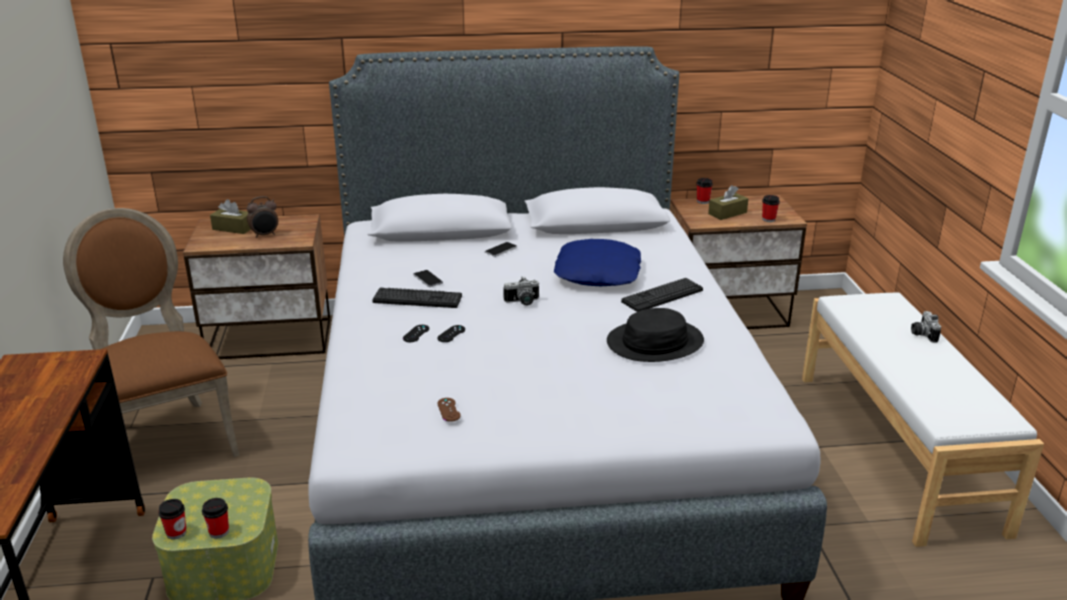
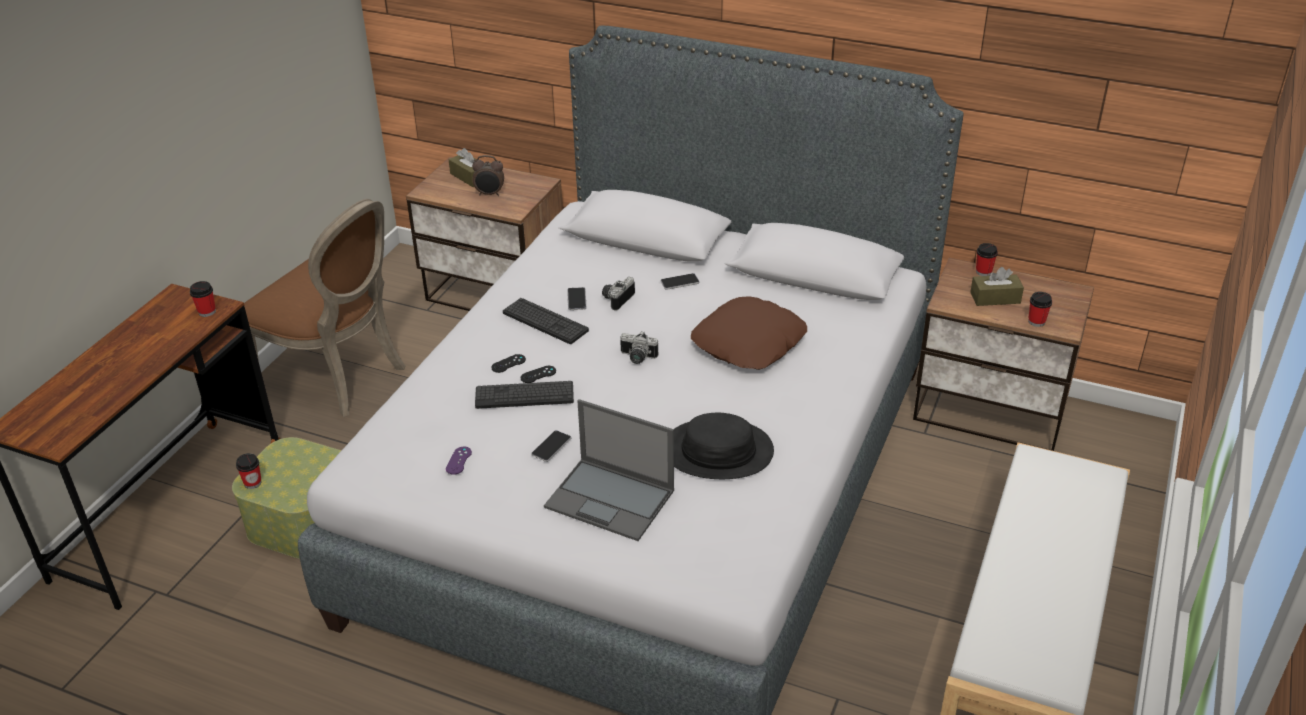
camera: 30 degrees right, 10 degrees up
(163, 439) = (338, 376): brown chair -> brown chair turned 120 degrees clockwise
(219, 532) = (282, 494): cup -> cup (207, 312)
(448, 410) = (458, 460): brown game controller -> purple game controller
(519, 377) = (551, 447): none -> phone
(598, 273) = (749, 343): blue pillow -> brown pillow
(609, 397) = (611, 499): none -> laptop
(662, 296) = (785, 395): keyboard -> keyboard (524, 396)
(922, 334) = (1086, 536): camera -> camera (616, 299)

